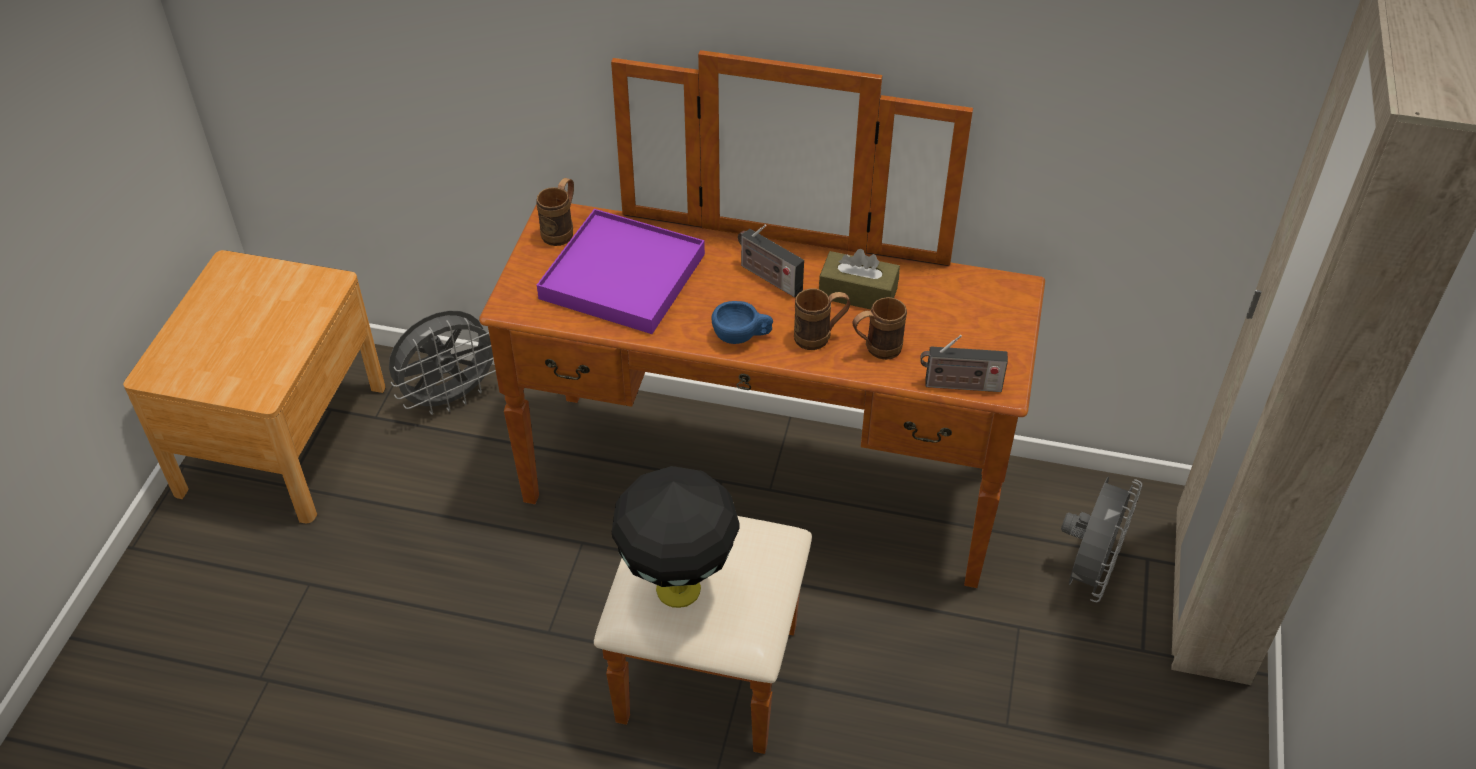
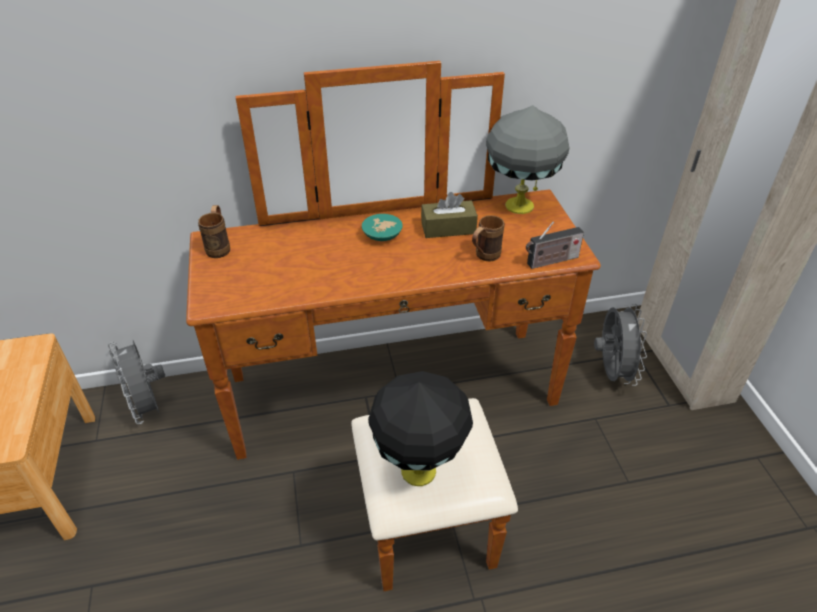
camera: 25 degrees left, 5 degrees down
(450, 397) = (149, 407): grey fan -> grey fan turned 120 degrees clockwise
(623, 277) = (282, 263): purple tray -> none
(742, 336) = (391, 275): blue cup -> none
(768, 277) = (383, 235): radio -> turquoise bowl
(820, 337) = (443, 260): brown mug -> none
(977, 291) = (519, 207): none -> grey table lamp

